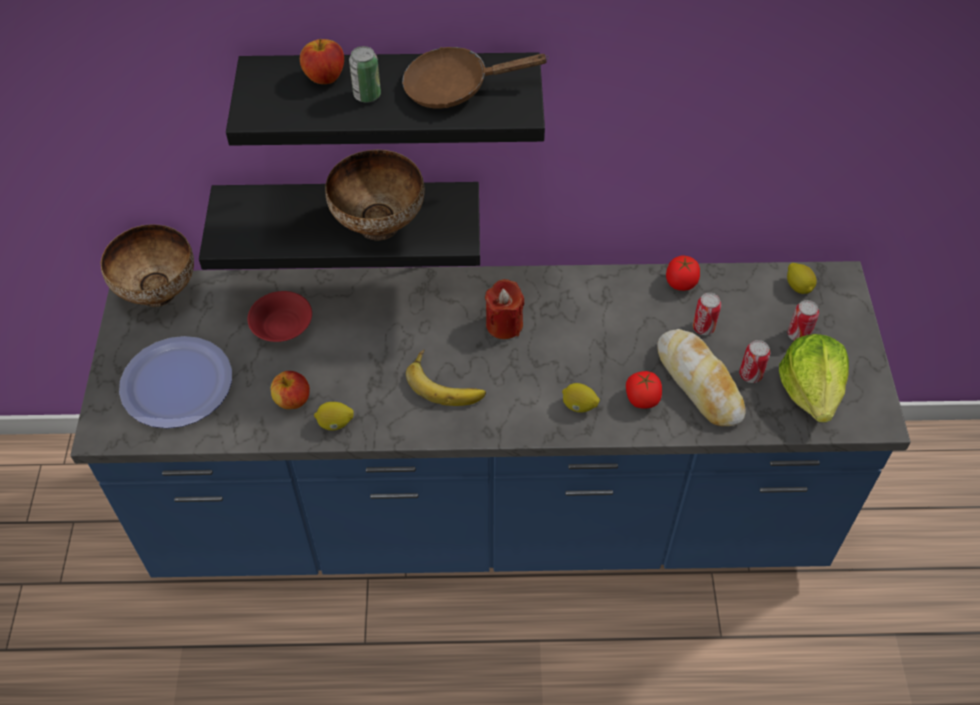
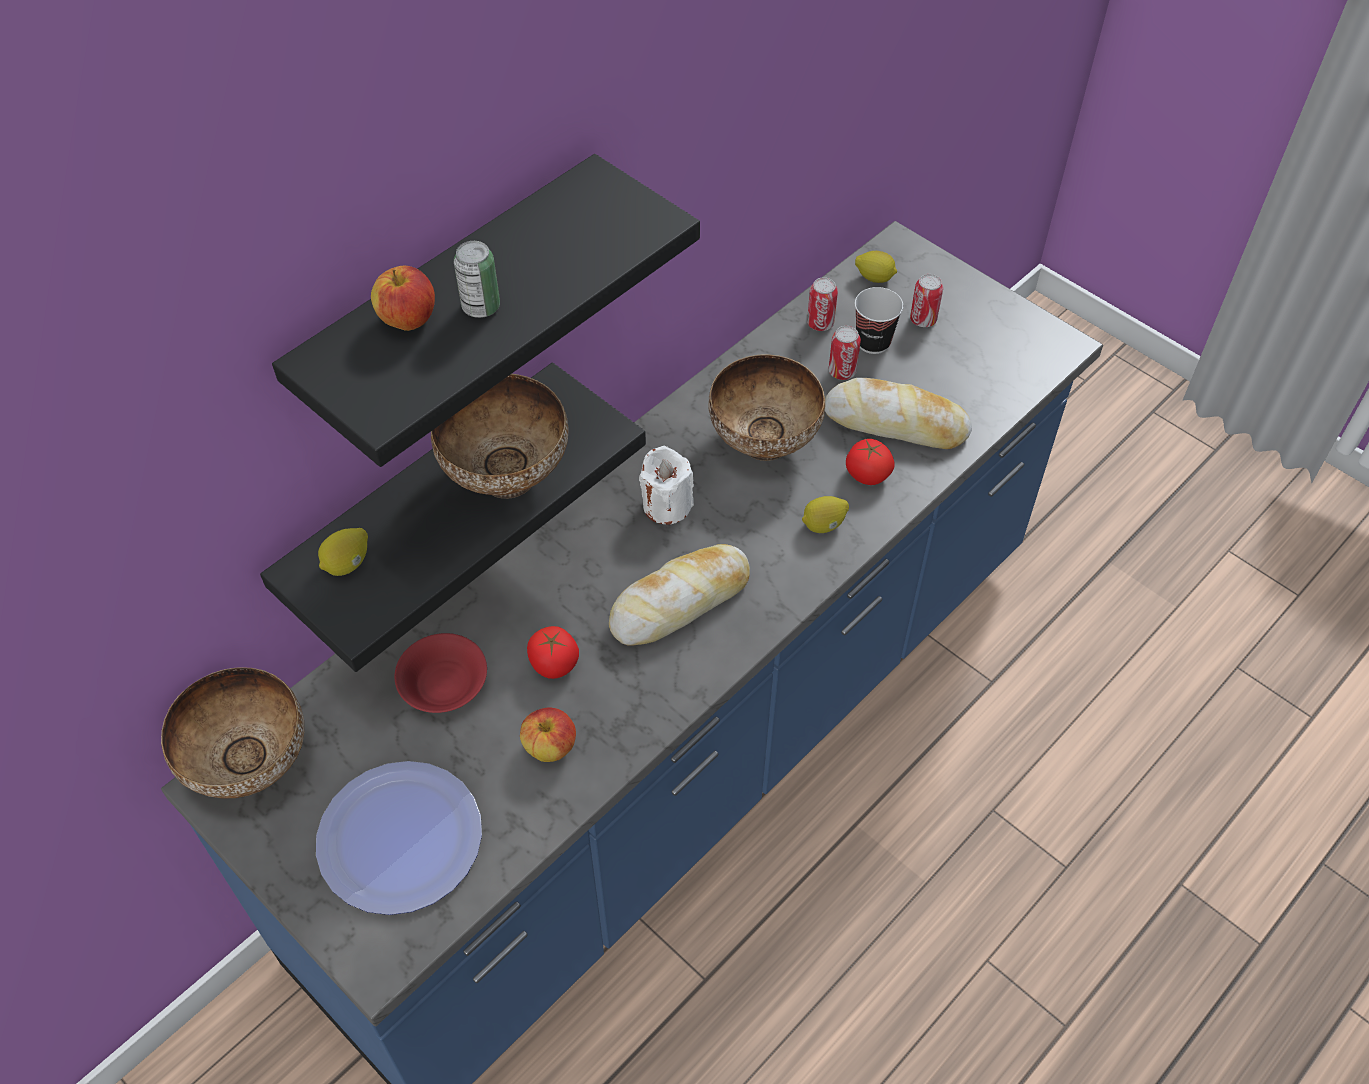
camera: 45 degrees left, 0 degrees up
(335, 424) = (622, 732): lemon -> lemon (347, 564)
(447, 382) = (680, 602): banana -> bread
(455, 88) = (562, 240): brown frying pan -> none
(504, 324) = (666, 505): red candle -> white candle
(603, 331) = (763, 441): none -> bowl
(680, 282) = (776, 346): tomato -> tomato (554, 663)
(746, 324) = (873, 342): none -> cup
(750, 375) = (927, 383): can -> can (820, 323)
(811, 390) = (987, 359): lettuce -> none

